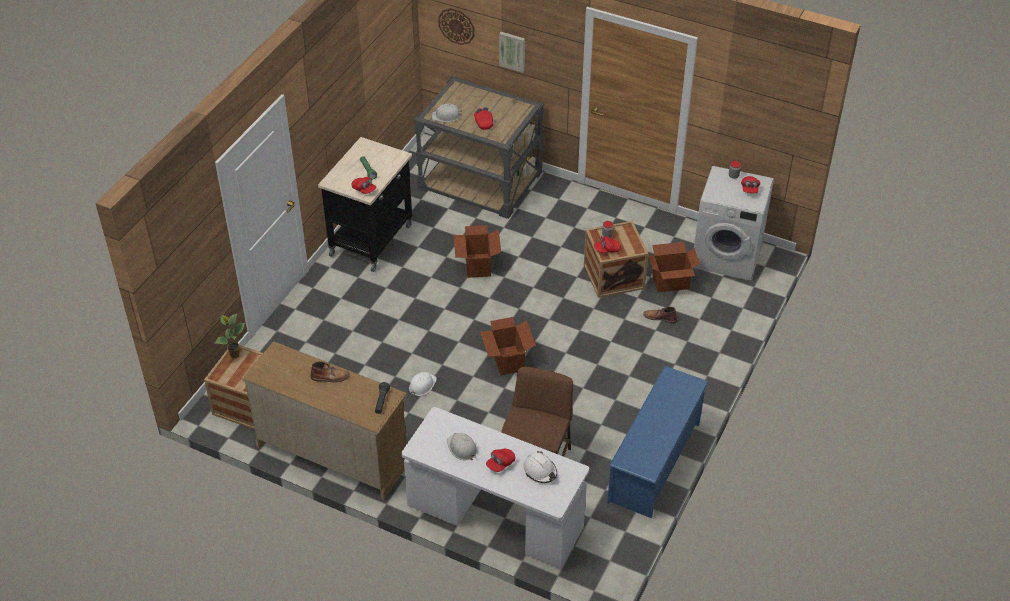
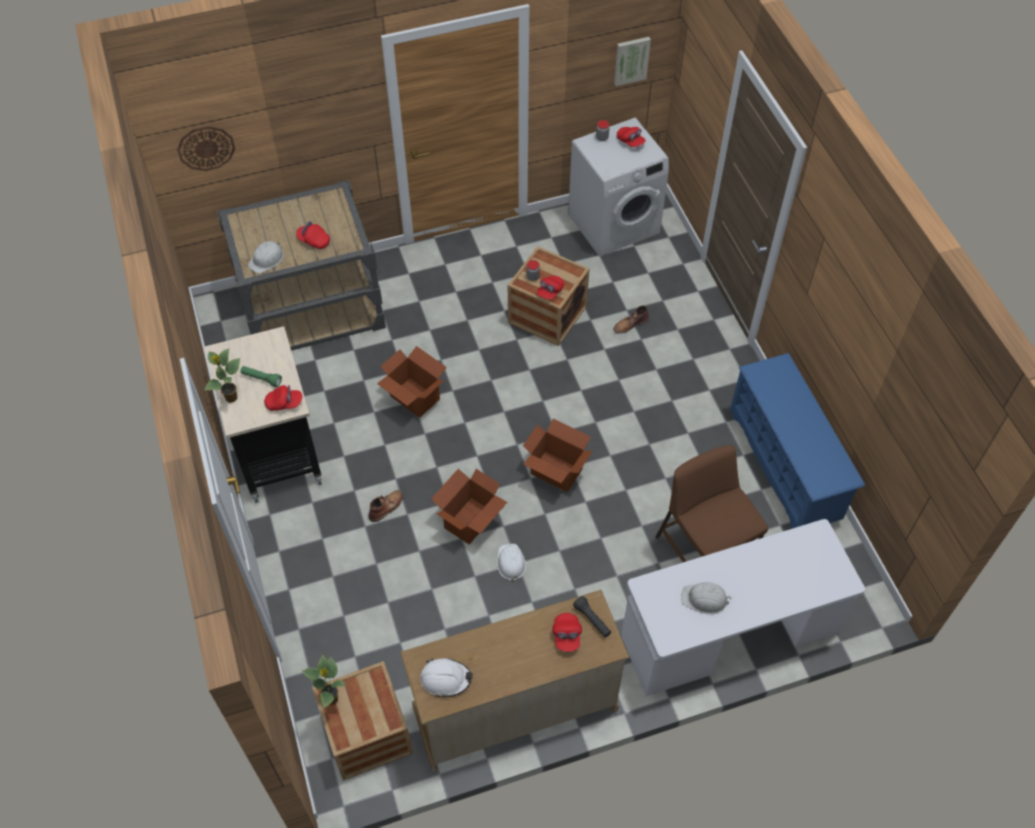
camera: 45 degrees left, 10 degrees up
(330, 377) = (510, 639): brown boot -> brown boot (386, 507)
(342, 169) = (231, 398): none -> potted plant
(500, 464) = (755, 584): red cap -> red cap (566, 635)
(512, 51) = (292, 139): picture -> picture (631, 60)
(540, 471) = (794, 560): white hard hat -> white hard hat (445, 679)
(671, 282) = (600, 283): cardboard box -> cardboard box (470, 521)

